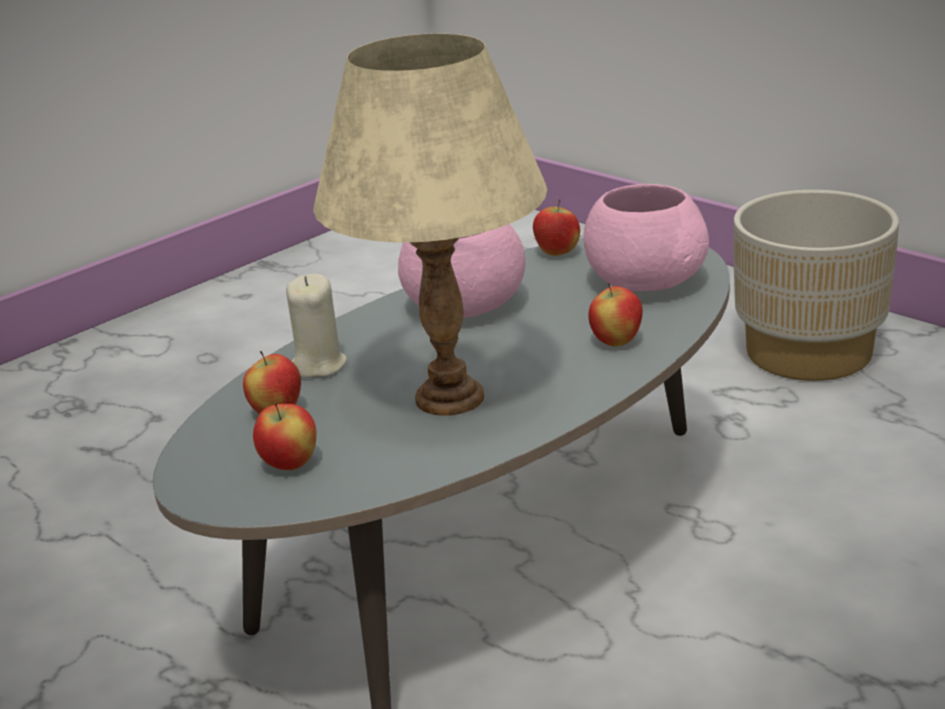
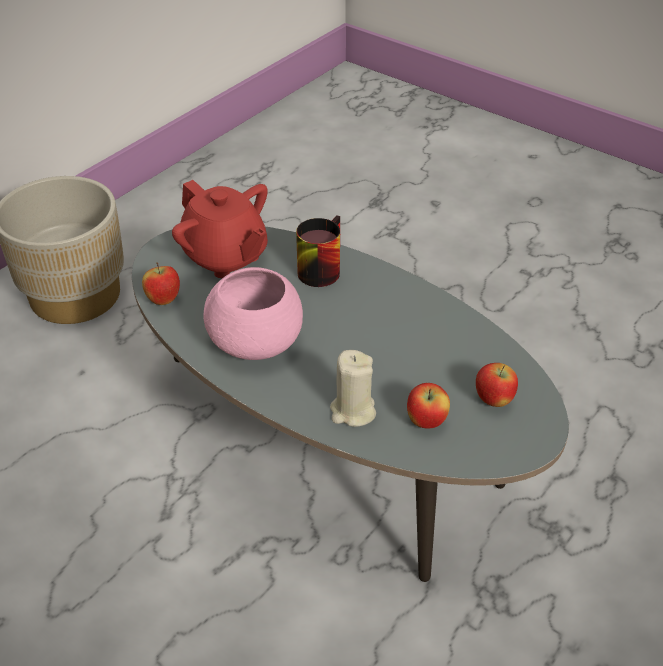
camera: 100 degrees left, 15 degrees up
(449, 397) = (396, 336): beige table lamp -> none
(616, 342) = (318, 267): apple -> mug
(644, 281) = (225, 257): pink bowl -> red teapot

